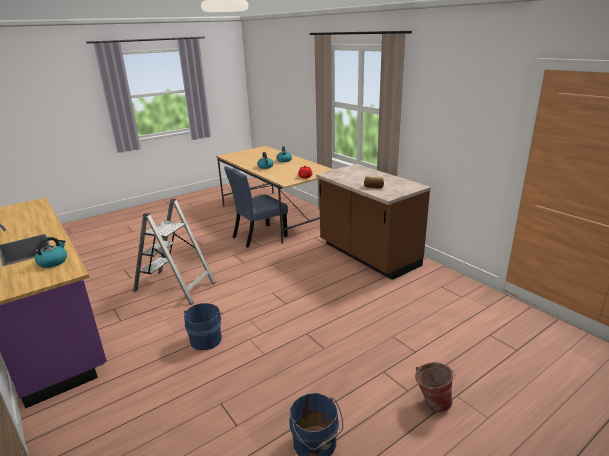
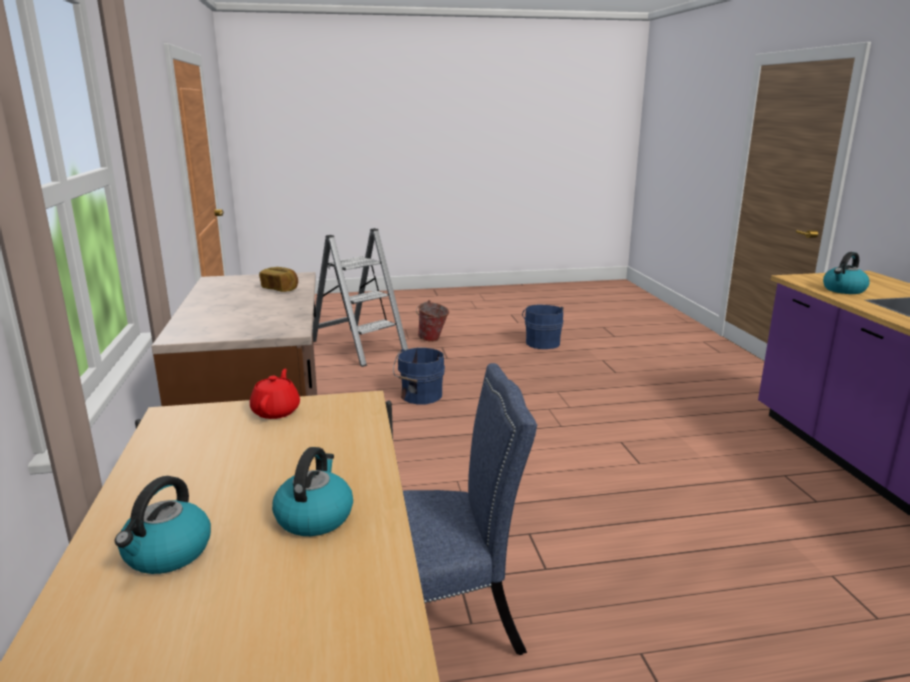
camera: 155 degrees left, 5 degrees down
(175, 287) = (696, 514): grey step ladder -> grey step ladder (357, 346)
(206, 339) = (628, 419): blue bucket -> blue bucket (420, 396)

